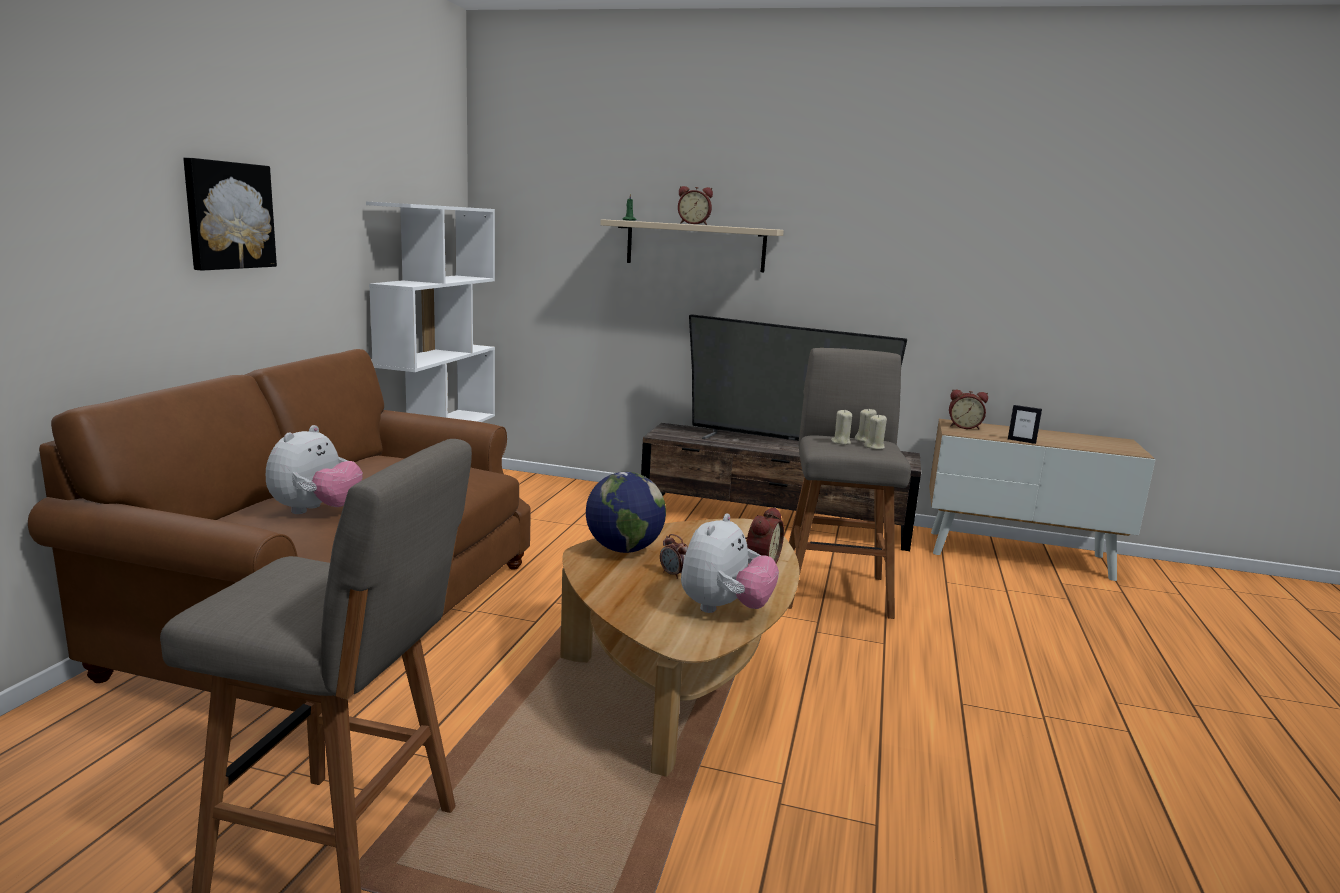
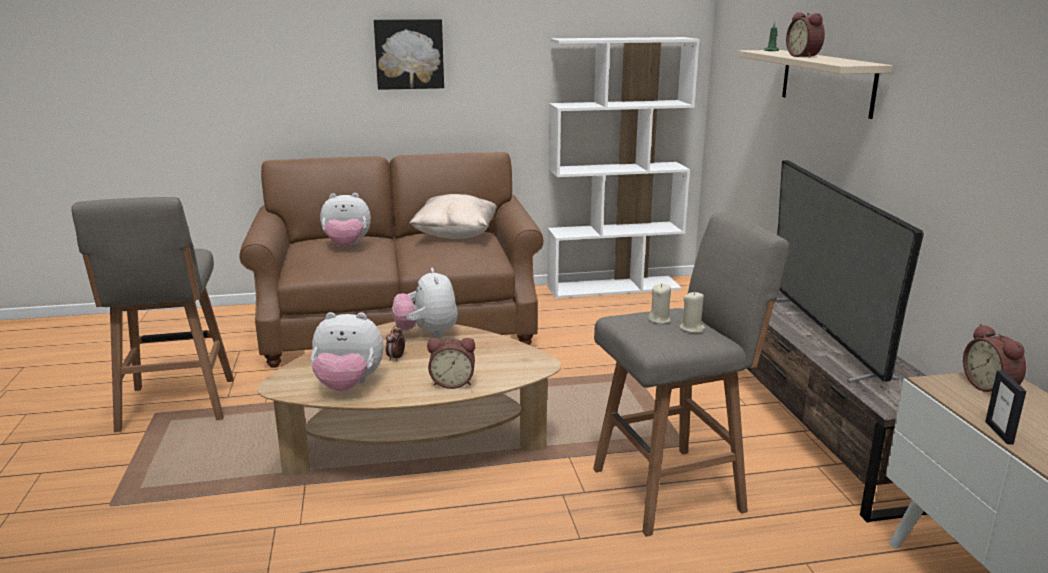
camera: 65 degrees right, 5 degrees up
(389, 463) = (455, 236): none -> beige pillow
(624, 549) = (427, 334): globe -> plush toy
(874, 447) = (668, 335): beige candle -> none

